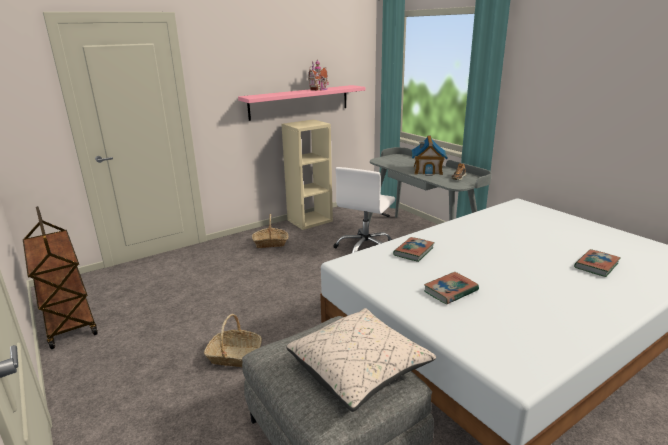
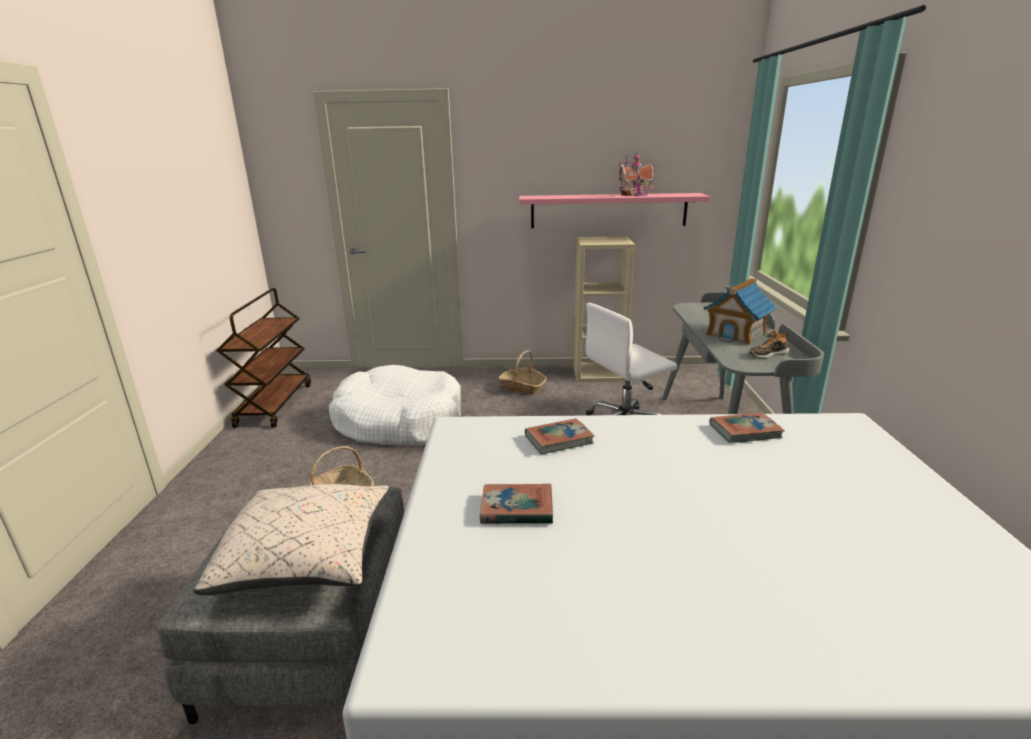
camera: 35 degrees right, 0 degrees up
(207, 293) = (399, 421): none -> white dog bed
(596, 265) = (829, 573): book -> book (745, 431)

